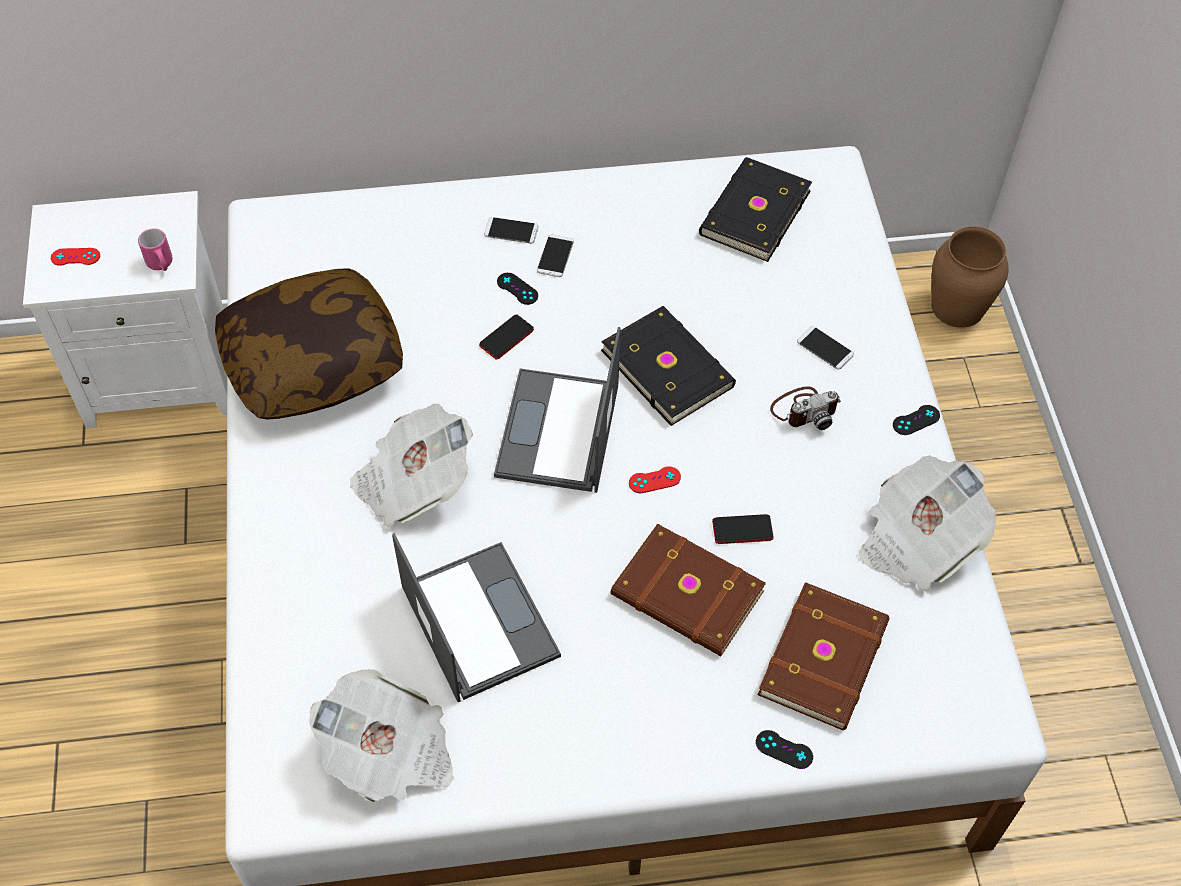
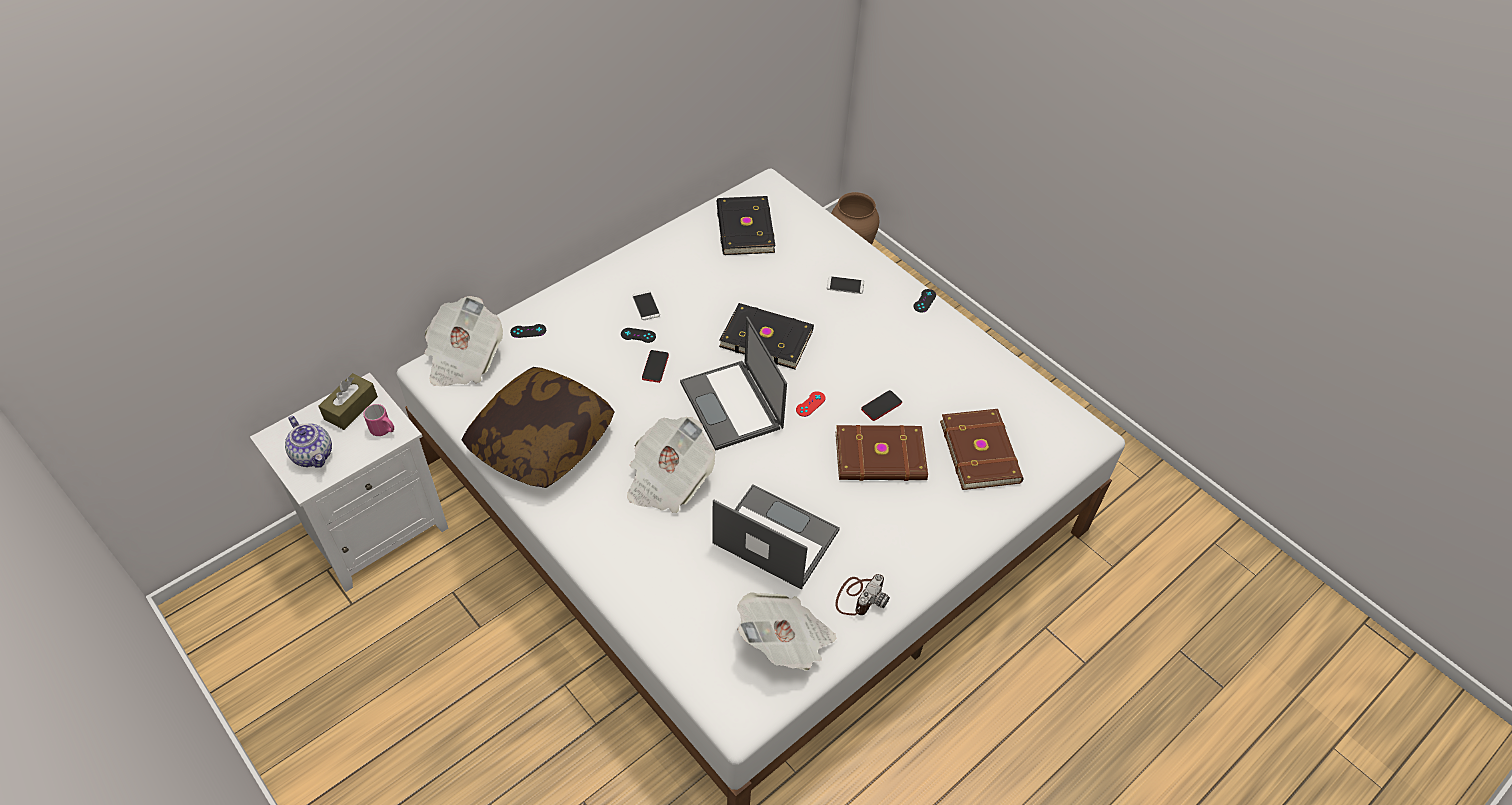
camera: 35 degrees left, 5 degrees down
(75, 257) = (314, 455): red game controller -> teapot
(149, 222) = (351, 408): none -> brown tissue box
(511, 231) = (606, 303): phone -> none
(784, 749) = (999, 511): black game controller -> black game controller (528, 331)
(804, 409) = (861, 324): camera -> camera (859, 597)
(917, 540) = (976, 364): newspaper -> newspaper (463, 359)

